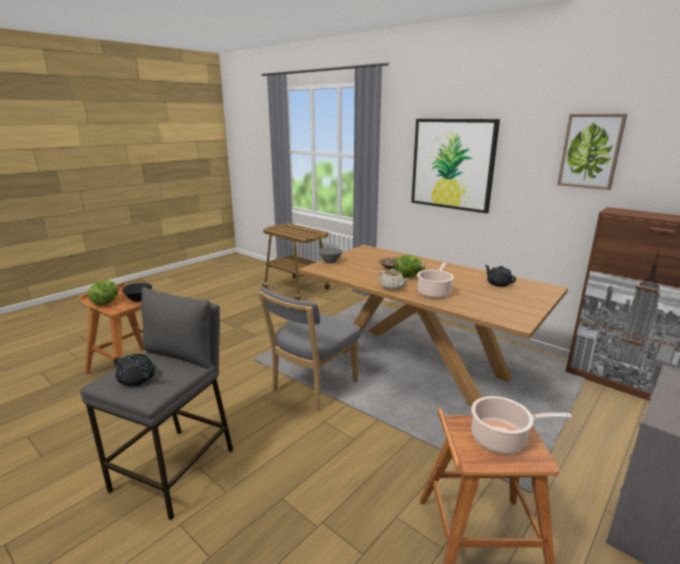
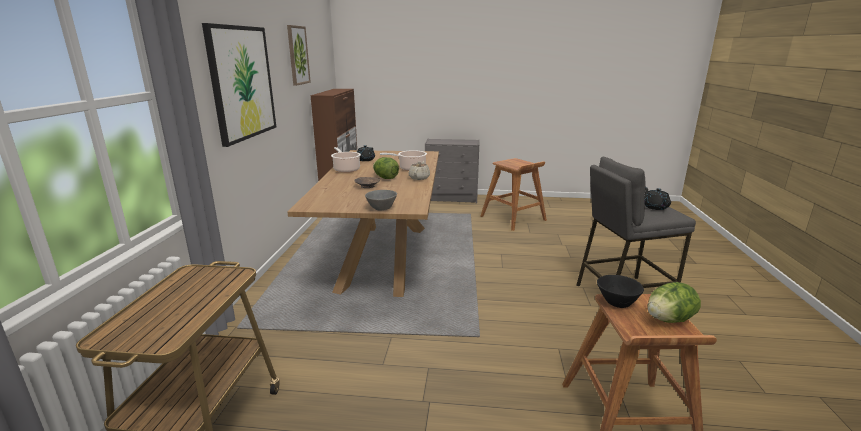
camera: 125 degrees left, 0 degrees up
(312, 387) = (475, 285): grey chair -> none
(502, 439) = (514, 163): cooking pot -> cooking pot (346, 169)

